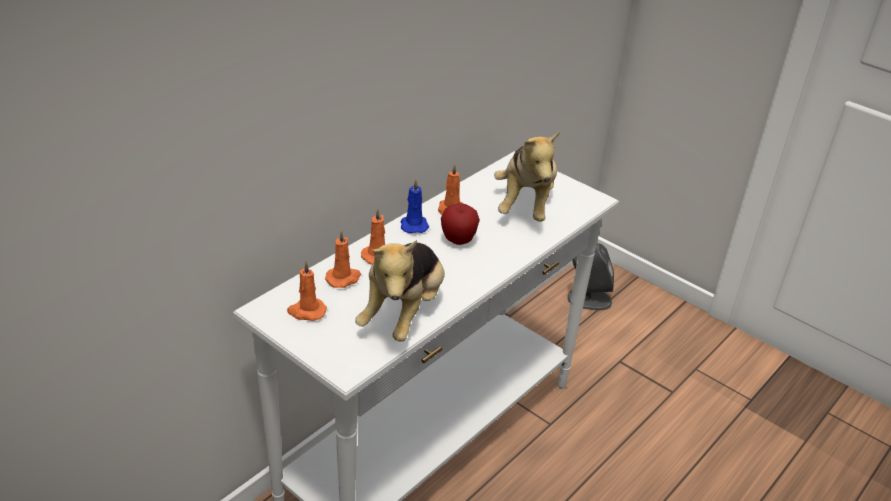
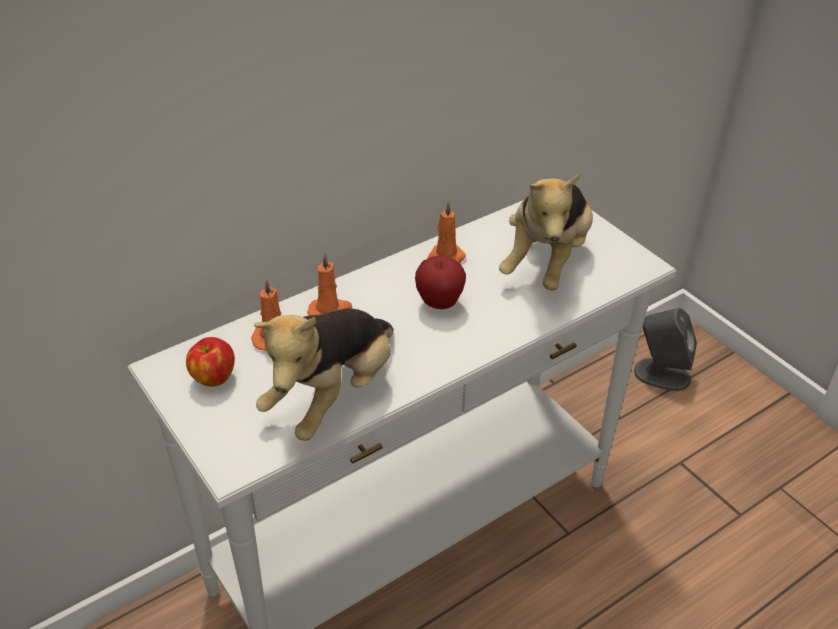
camera: 15 degrees right, 5 degrees up
(306, 311) = (213, 378): orange candle -> apple
(413, 225) = (390, 275): blue candle -> none

